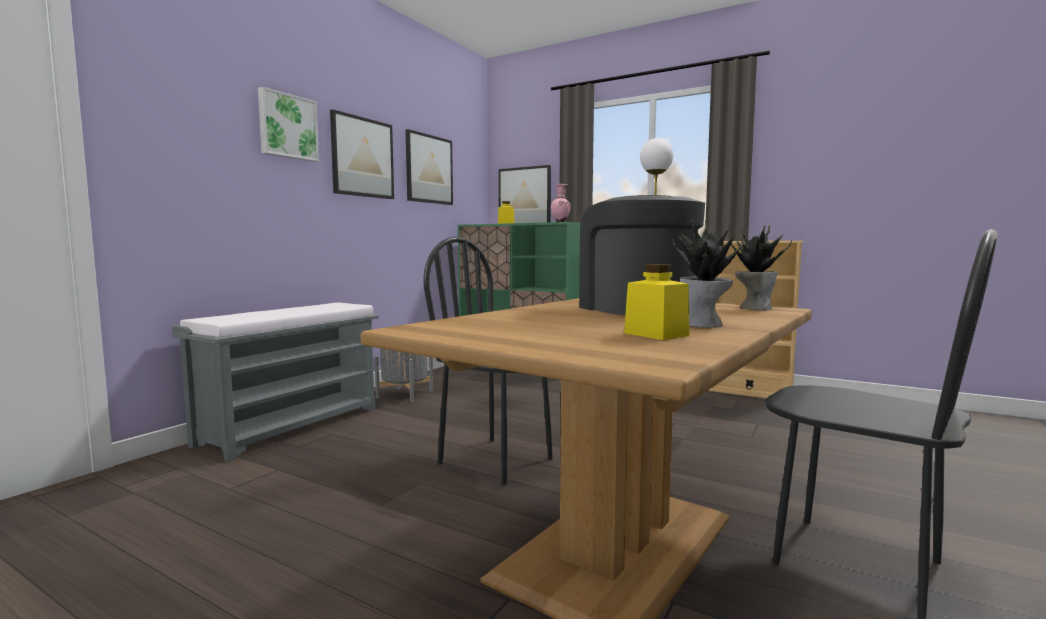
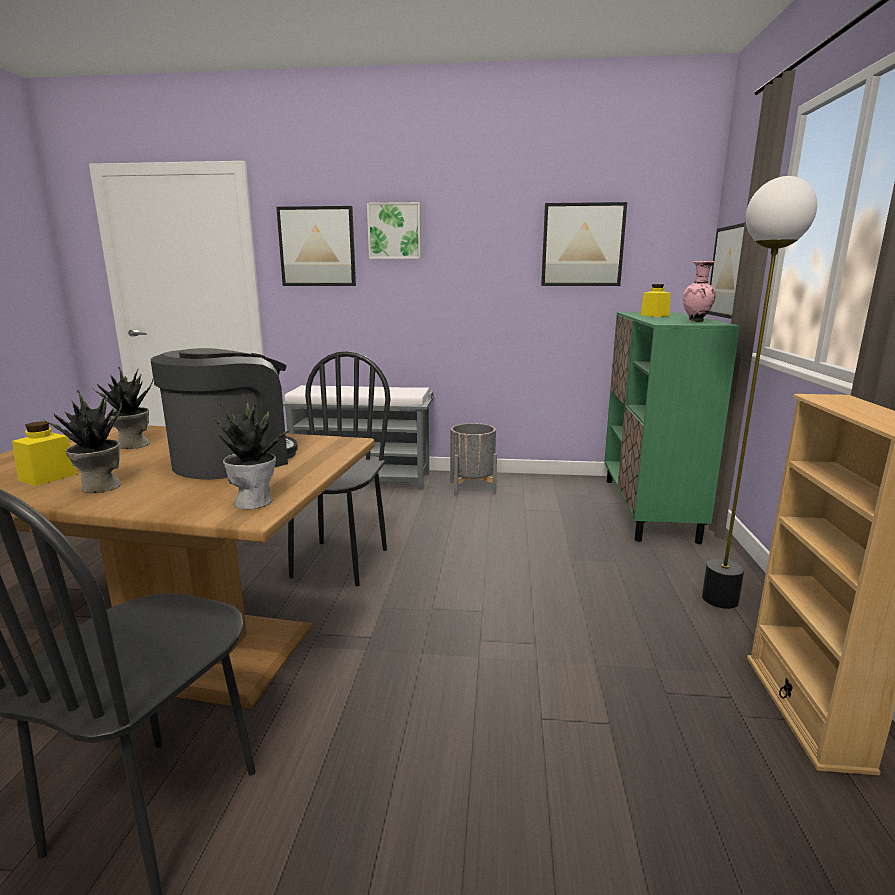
camera: 65 degrees right, 10 degrees up
(362, 157) = (479, 246): picture -> picture (317, 247)
(538, 321) = (133, 445): none -> potted plant

